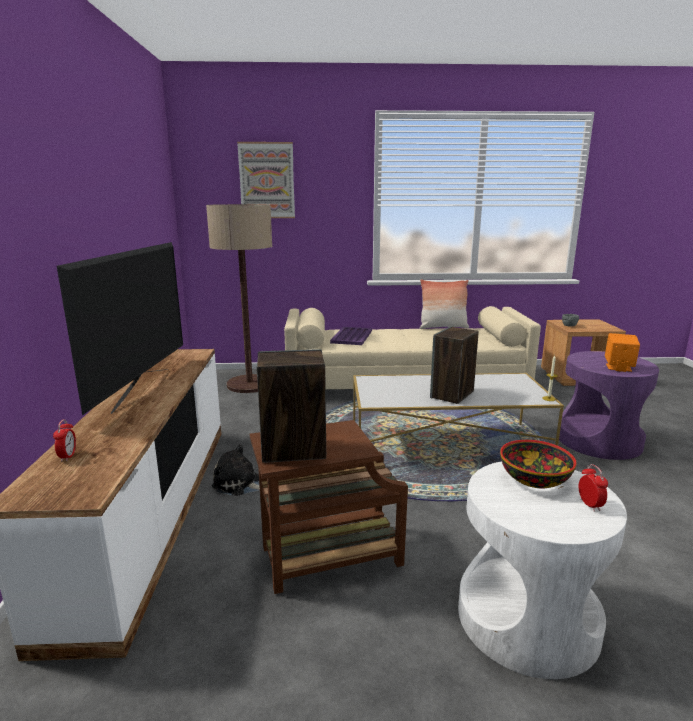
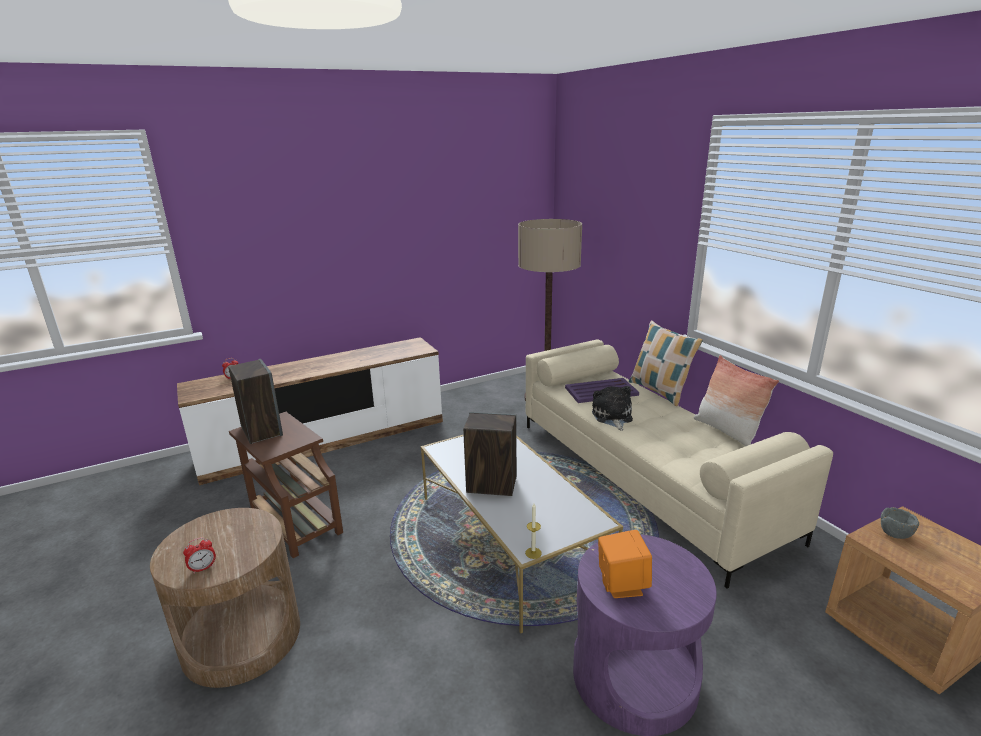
camera: 65 degrees right, 5 degrees up
(141, 389) = (337, 359): television -> none
(239, 484) = (372, 456): plush toy -> plush toy (612, 417)
(267, 181) = (610, 196): picture -> none
(370, 327) = (660, 391): none -> pillow
(526, 618) = (242, 637): white side table -> brown side table
(535, 479) = (244, 537): bowl -> none

